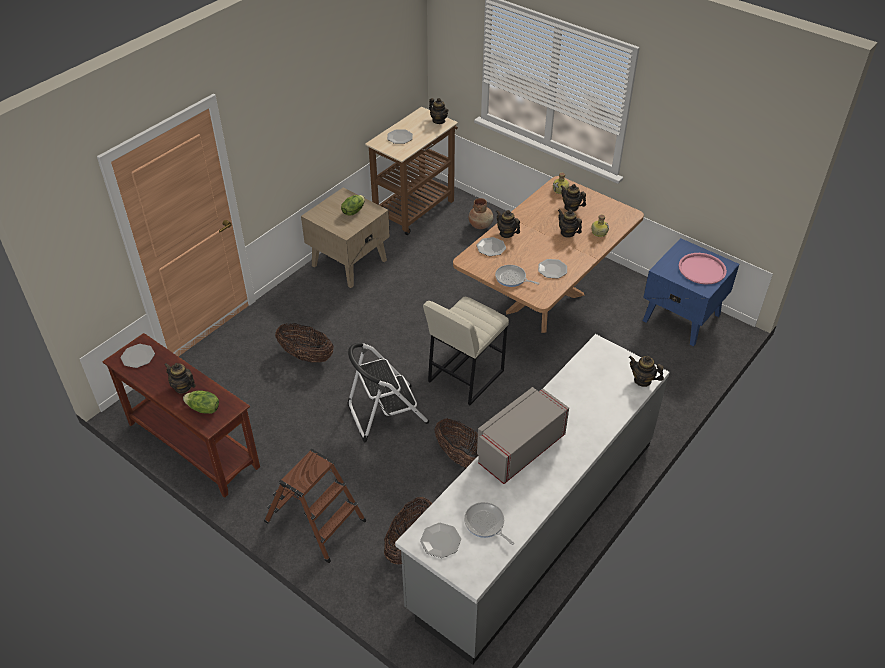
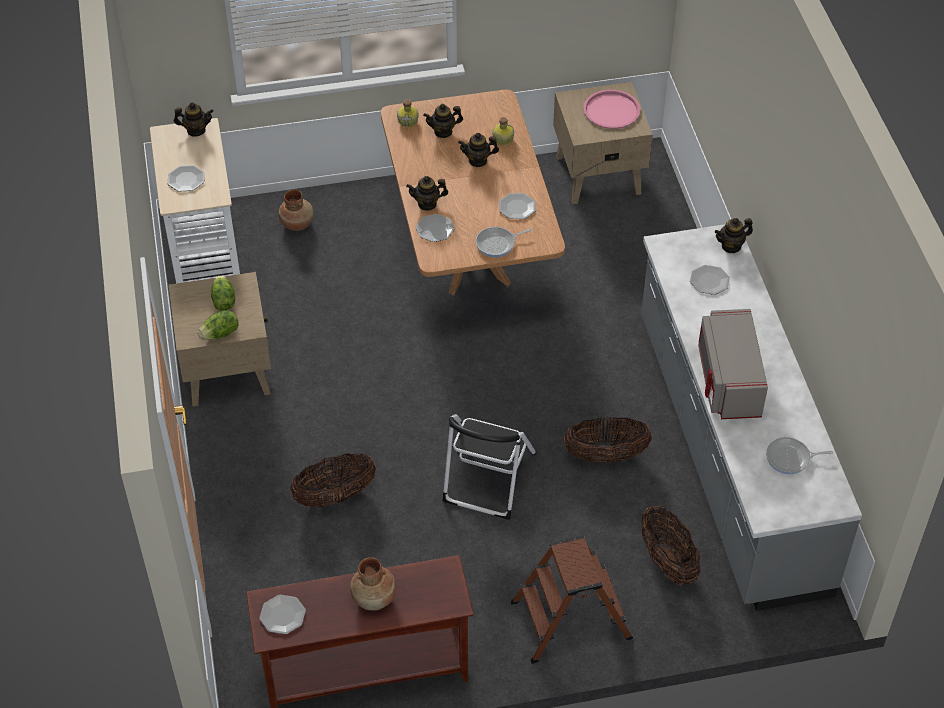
camera: 50 degrees left, 5 degrees up
(183, 387) = (374, 598): teapot -> brown vase
(203, 409) = (426, 596): lettuce -> lettuce (220, 334)
(415, 210) = (206, 259): brown cart -> white cart
(440, 541) = (781, 501): plate -> plate (709, 281)
(464, 377) = (504, 385): beige chair -> none
(682, 318) = (599, 174): blue nightstand -> beige nightstand

